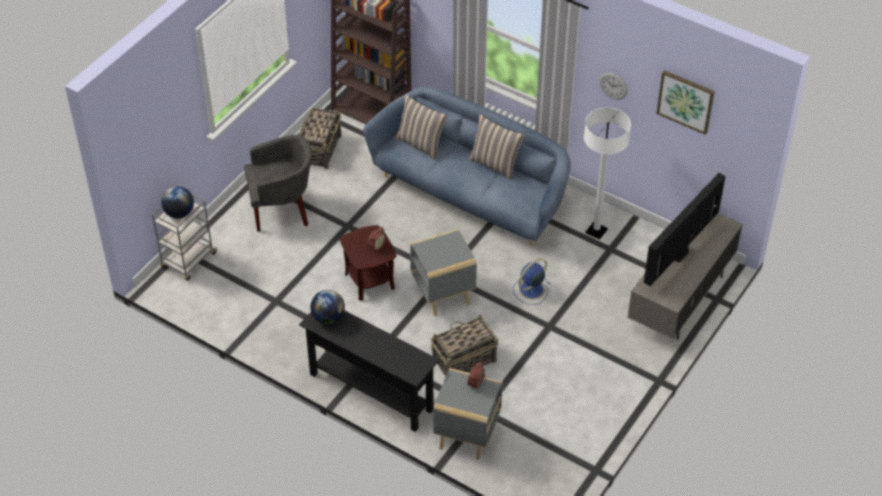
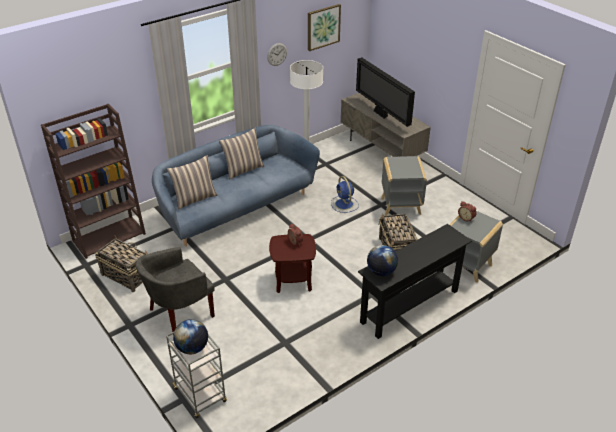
camera: 70 degrees left, 10 degrees down
(282, 210) = (179, 315): grey armchair -> grey armchair turned 135 degrees counterclockwise
(443, 294) = (327, 245): grey side table -> grey side table (401, 206)

